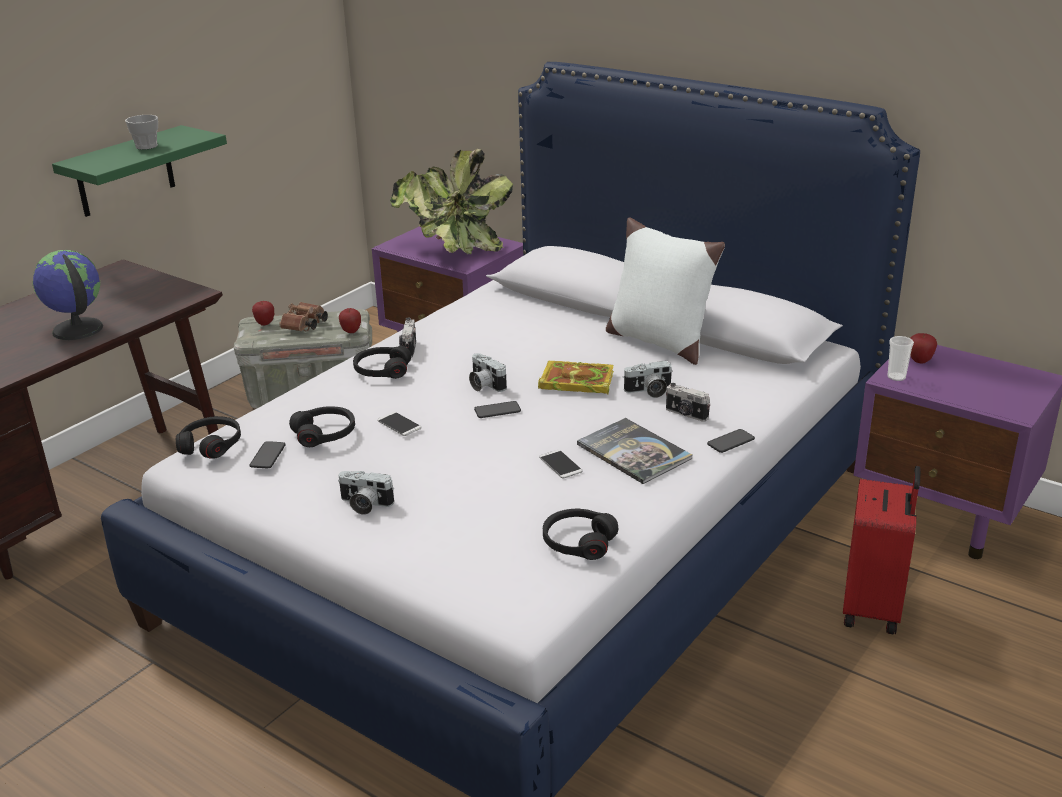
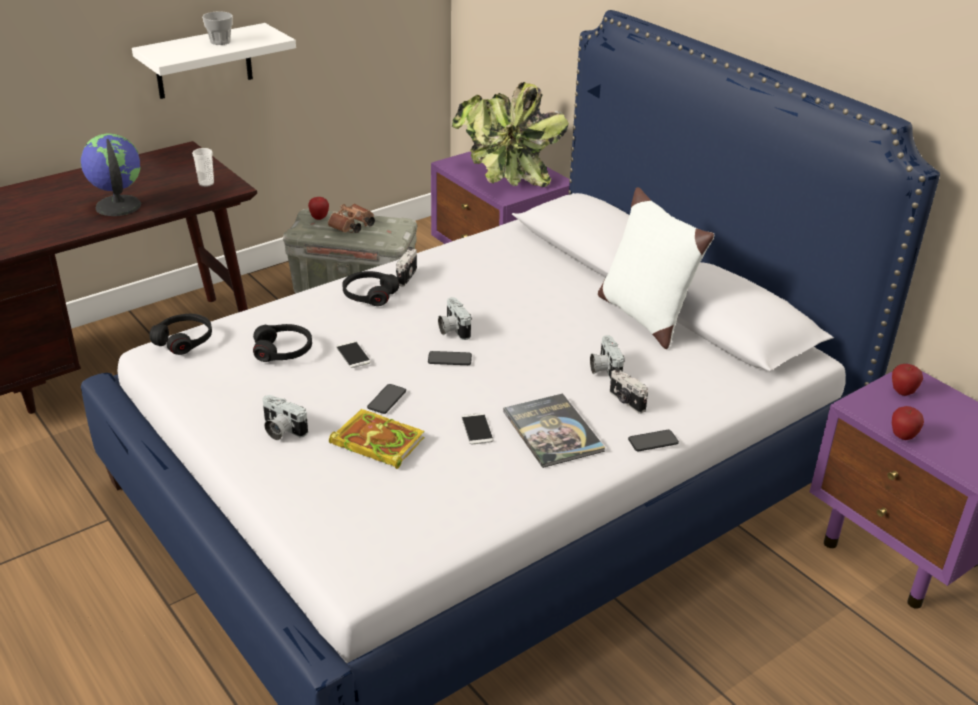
camera: 15 degrees right, 5 degrees up
(125, 172) = (203, 61): green shelf -> white shelf
(267, 456) = (224, 362): phone -> phone (387, 399)
(351, 331) = (390, 241): apple -> apple (902, 436)
(575, 382) = (538, 343): book -> book (375, 442)
(578, 542) = (449, 515): black headphones -> none
(649, 391) = (604, 369): camera -> camera turned 75 degrees clockwise
(873, 608) = (778, 634): red suitcase -> none
(896, 377) = (866, 405): cup -> cup (206, 183)

